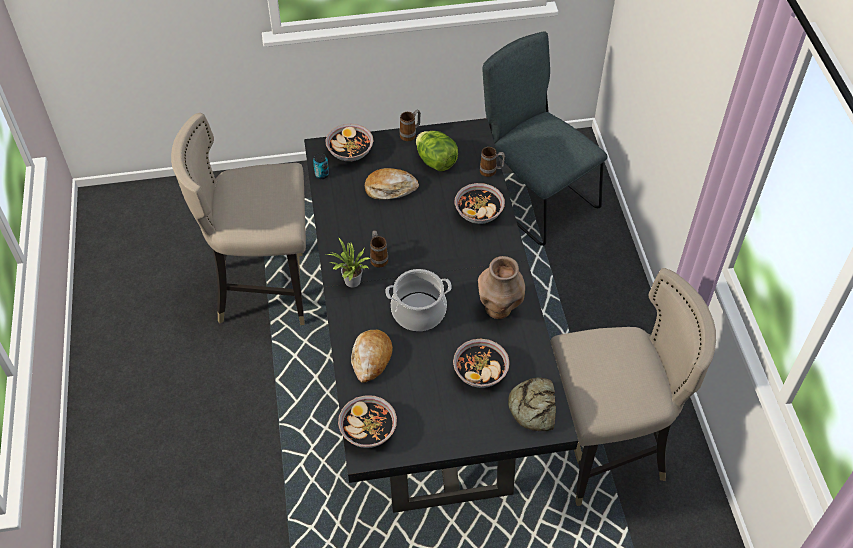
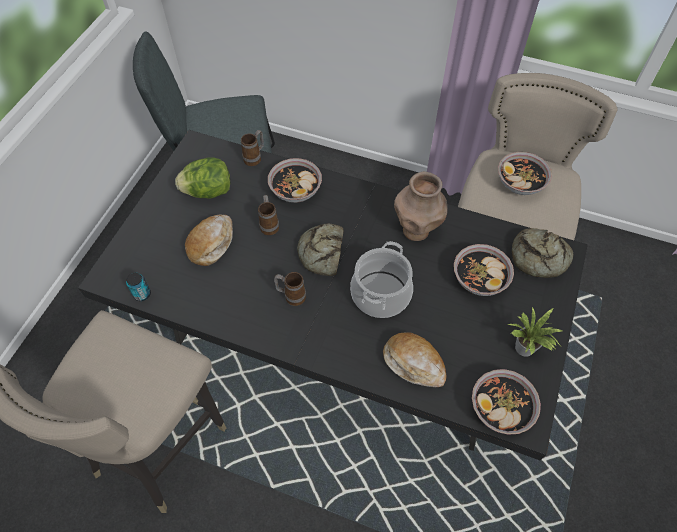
camera: 60 degrees left, 5 degrees up
(350, 151) = (133, 254): bowl -> bowl (520, 183)
(350, 282) = (305, 336): potted plant -> potted plant (525, 350)
(410, 134) = (156, 194): mug -> mug (269, 224)
(431, 258) = (322, 252): none -> bread

